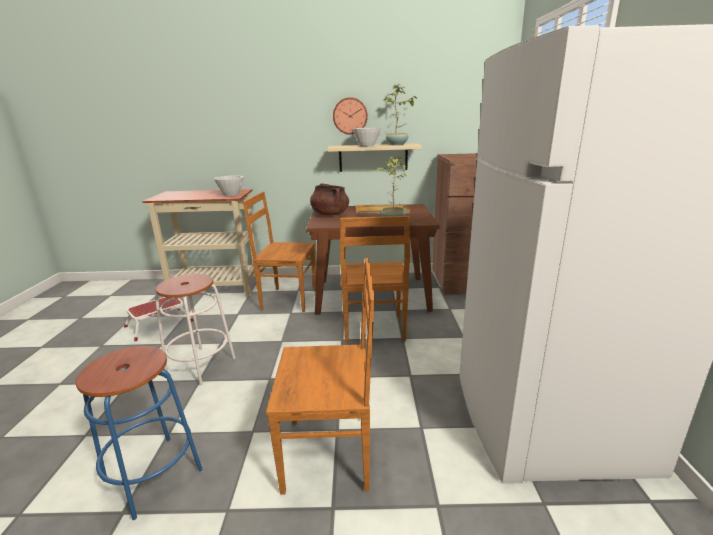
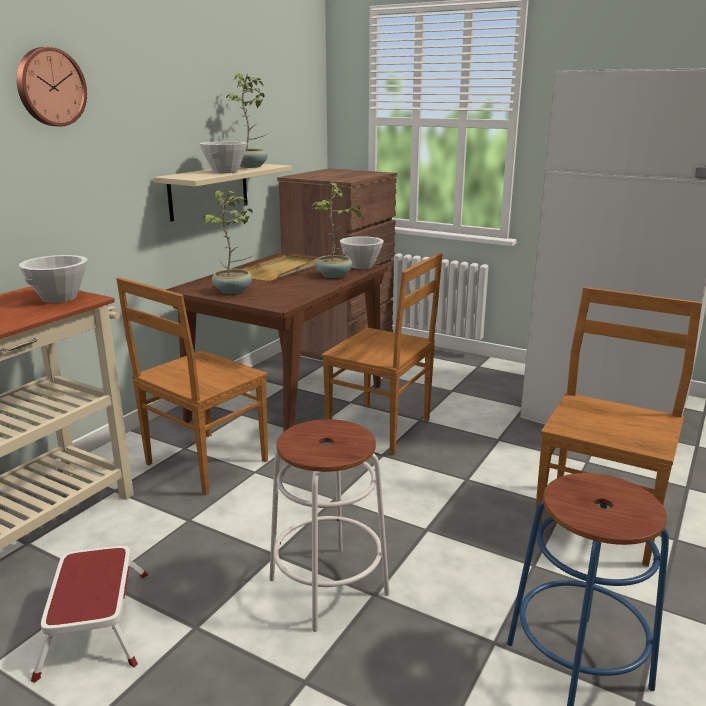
camera: 60 degrees left, 0 degrees up
(330, 214) = (234, 291): brown cooking pot -> potted plant
(350, 116) = (177, 123): wall clock -> wall clock (50, 87)
(425, 220) = (361, 266): none -> white bowl

